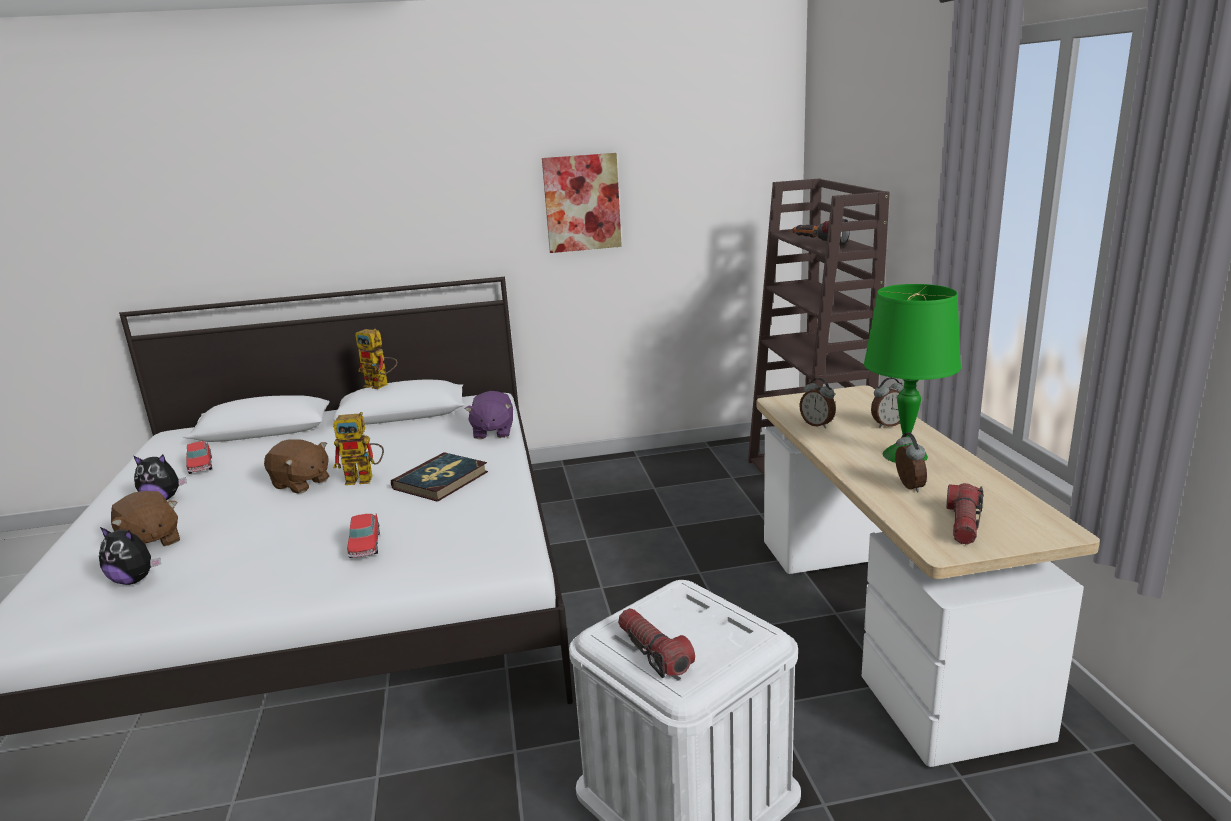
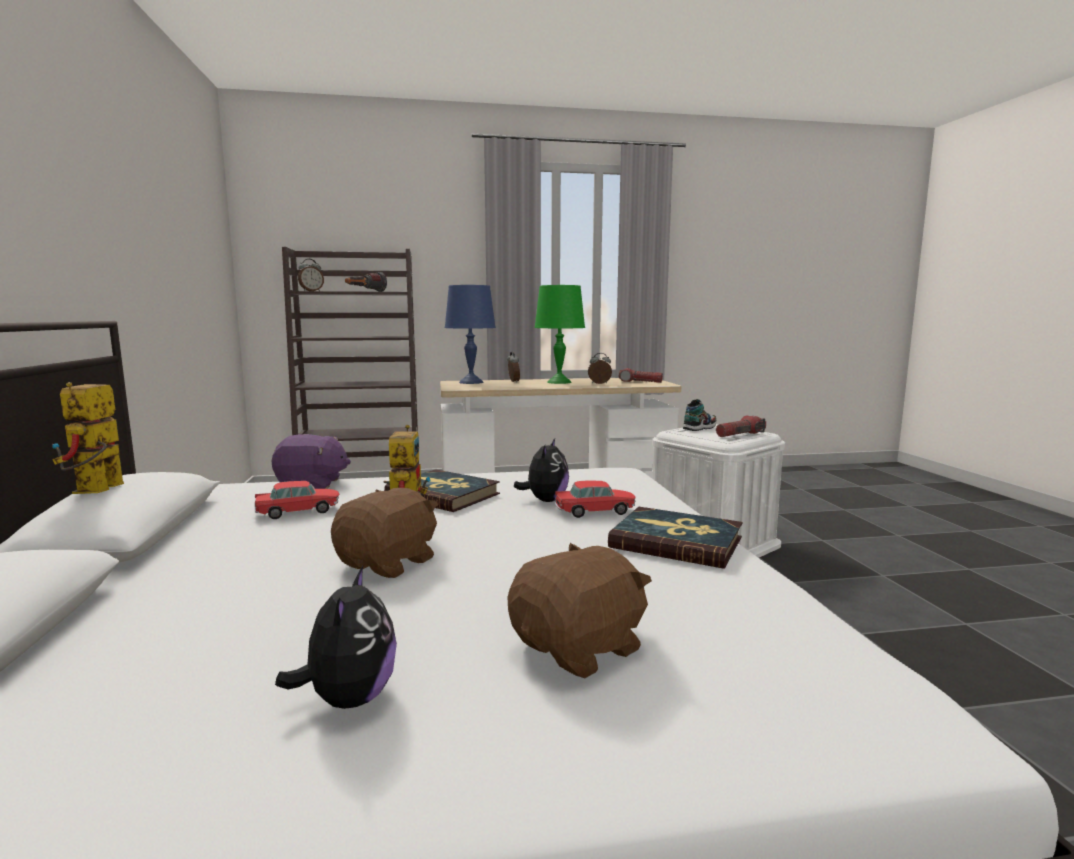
camera: 90 degrees left, 10 degrees down
(135, 580) = (709, 624): plush toy -> plush toy (545, 500)
(200, 465) = (146, 697): toy car -> toy car (298, 512)
(269, 580) = (676, 542): none -> book
(381, 385) = (96, 491): toy robot -> toy robot turned 150 degrees clockwise
(582, 203) = (143, 238): picture -> none
(715, 617) = (699, 428): none -> shoe
(817, 424) = (503, 386): alarm clock -> alarm clock (311, 291)
(856, 402) = (471, 382): none -> blue table lamp

